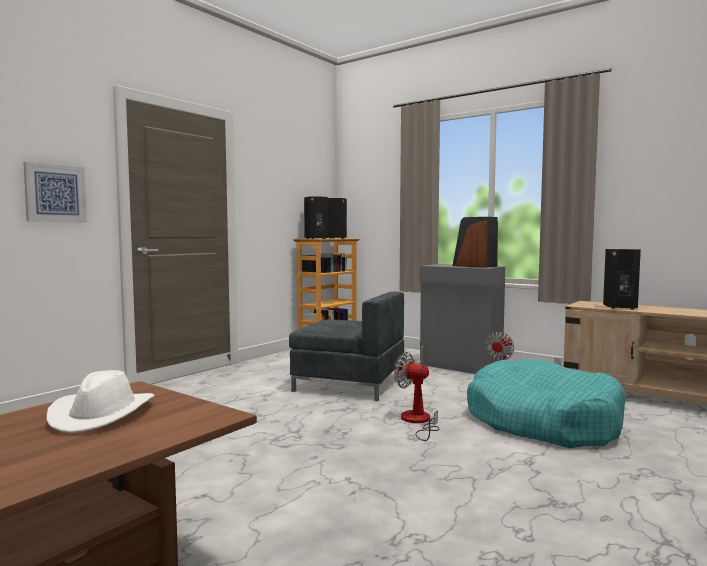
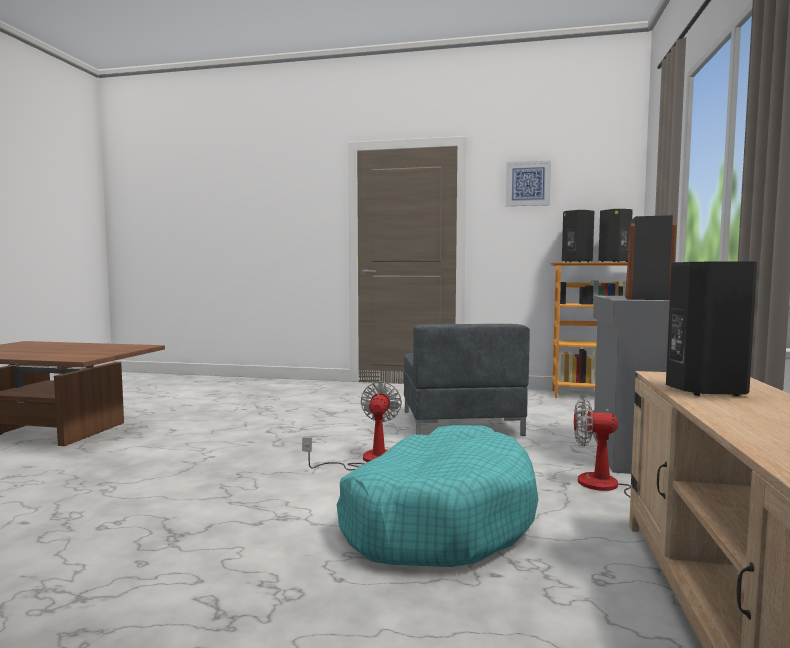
camera: 65 degrees right, 0 degrees up
(55, 193) = (304, 230): picture -> picture (528, 184)
(102, 414) = (91, 349): white hat -> none

